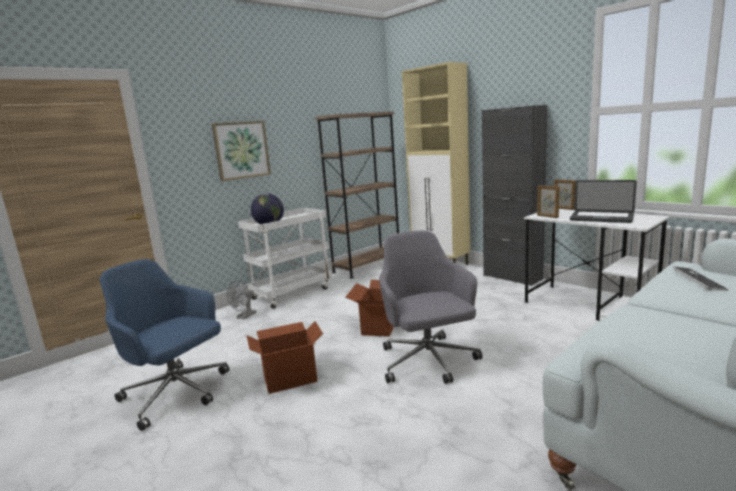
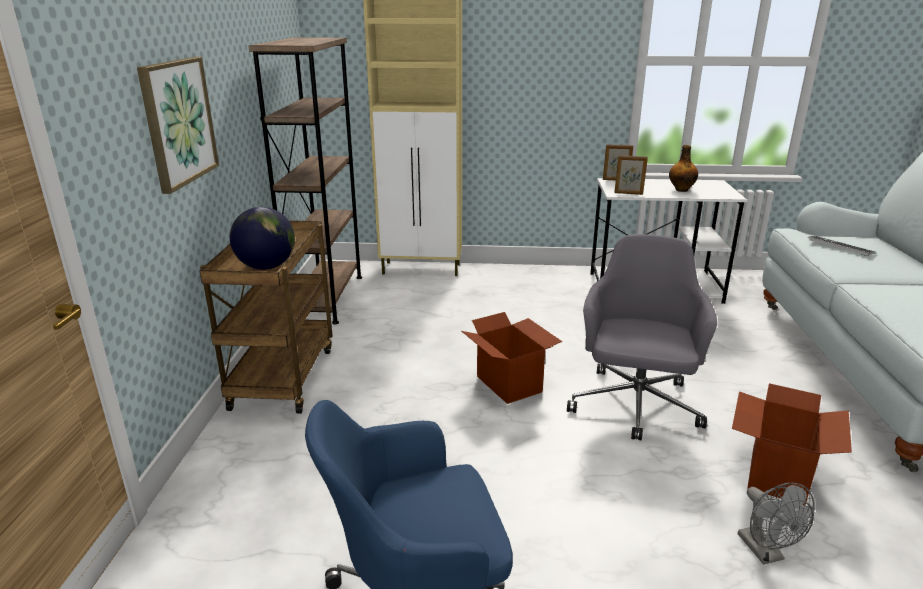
camera: 45 degrees left, 10 degrees up
(244, 316) = (274, 445): grey fan -> grey fan (765, 552)
(290, 378) = (533, 503): cardboard box -> cardboard box (776, 475)
(292, 293) = (283, 376): white cart -> brown cart
(428, 362) = (635, 406): grey office chair -> grey office chair turned 75 degrees clockwise
(512, 277) = (536, 271): black cabinet -> none
(601, 218) = (681, 190): laptop -> bottle

